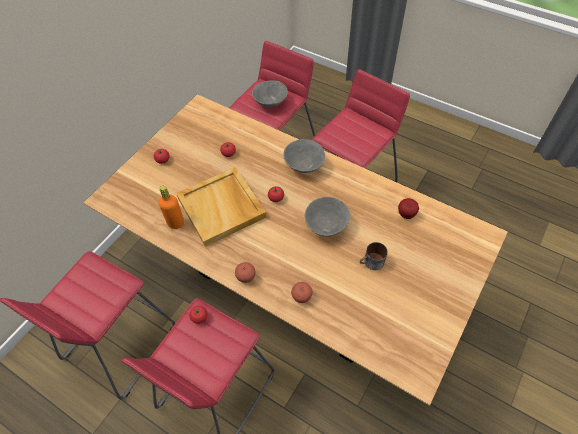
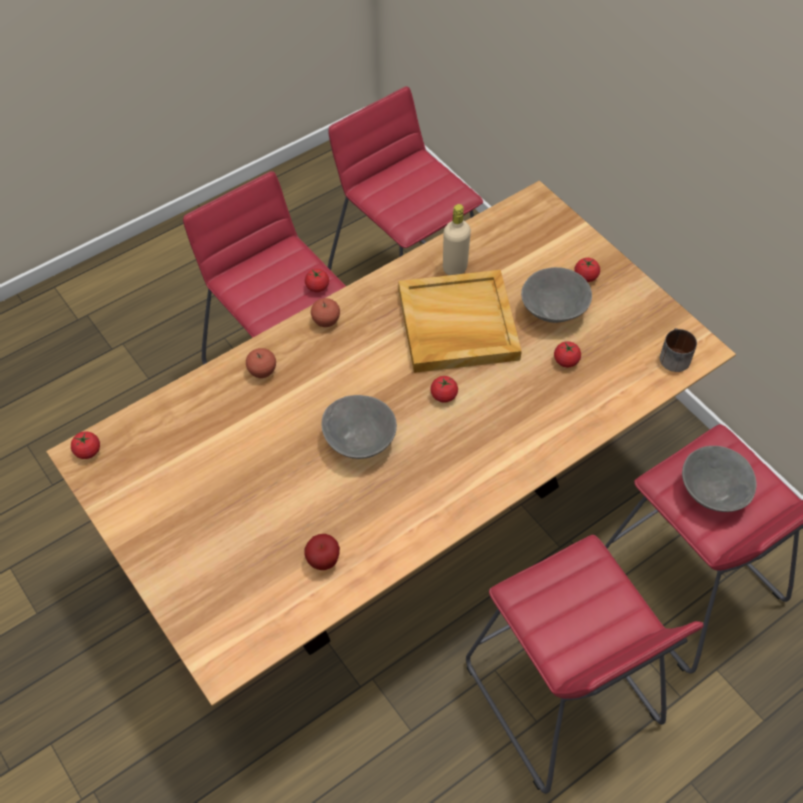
camera: 110 degrees right, 0 degrees up
(176, 223) = (454, 268): orange bottle -> beige bottle
(304, 166) = (493, 455): grey bowl -> grey bowl (552, 311)
(372, 263) = (265, 474): mug -> mug (672, 356)
(414, 375) = (88, 451): none -> tomato

